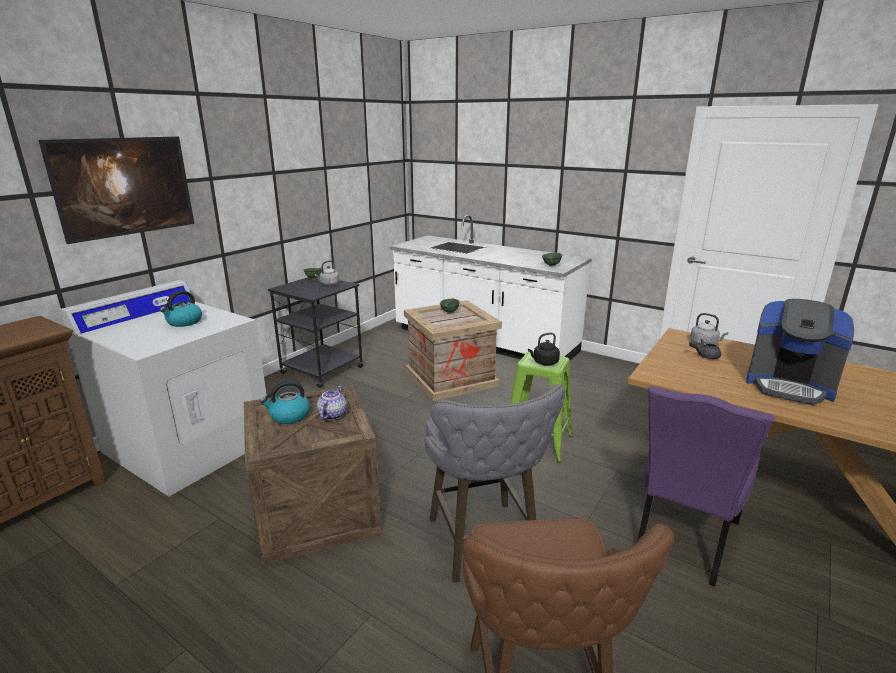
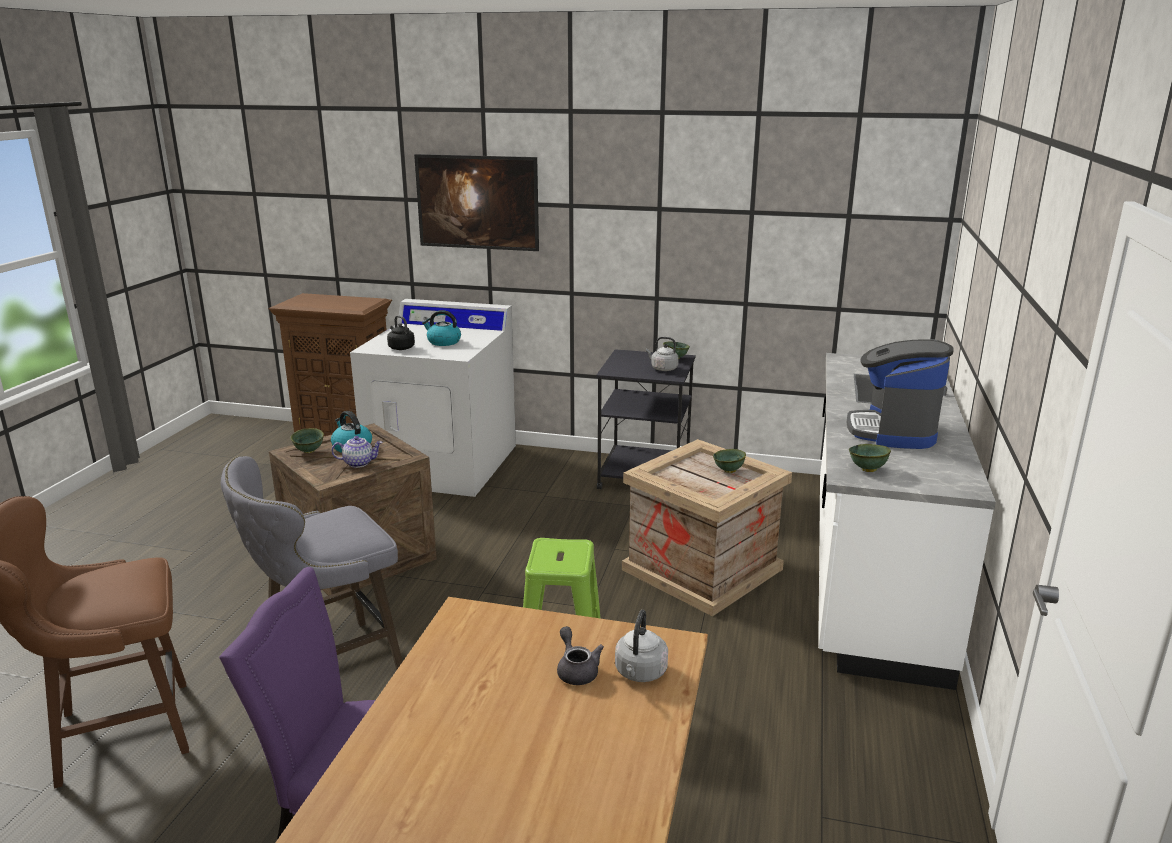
camera: 70 degrees right, 0 degrees up
(273, 438) = (309, 451): none -> green bowl
(544, 362) = (551, 556): black kettle -> black kettle (400, 347)
(789, 385) = (474, 762): coffee machine -> coffee machine (893, 431)

